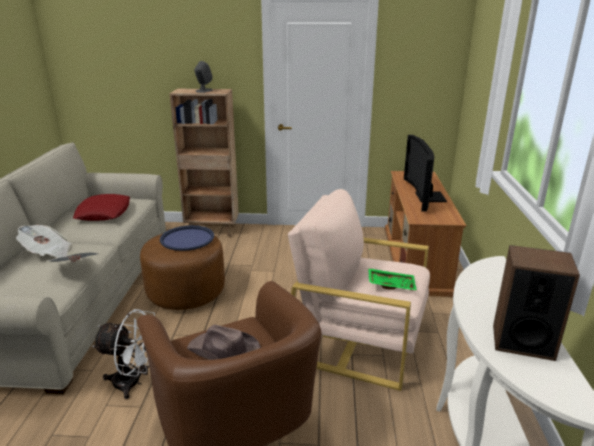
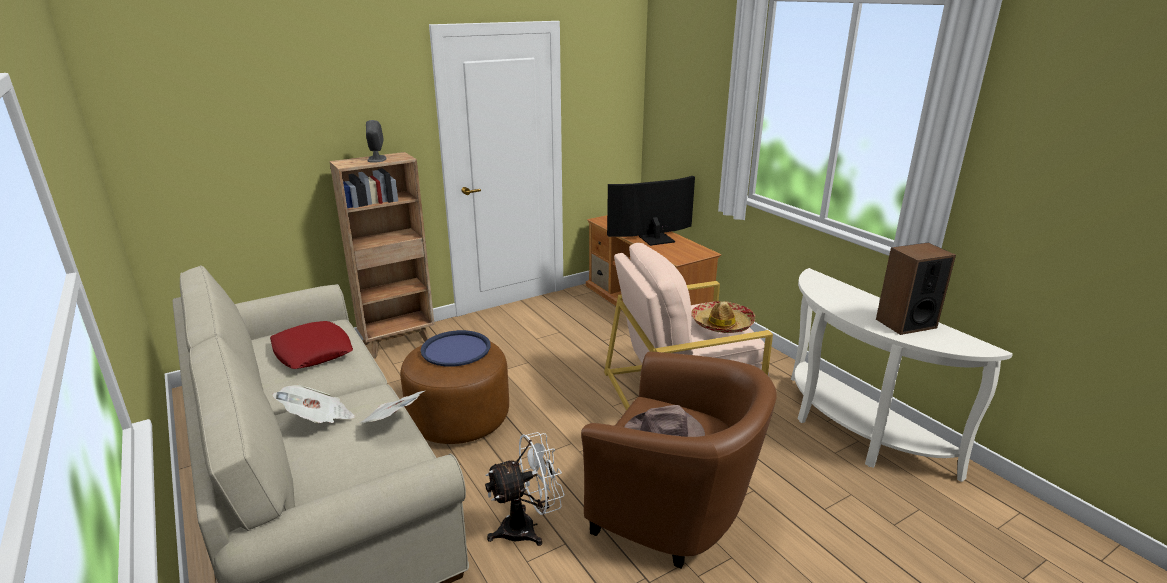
camera: 35 degrees left, 0 degrees up
(391, 284) = (722, 324): green tray -> hat
(425, 197) = (655, 237): television -> television turned 105 degrees clockwise

